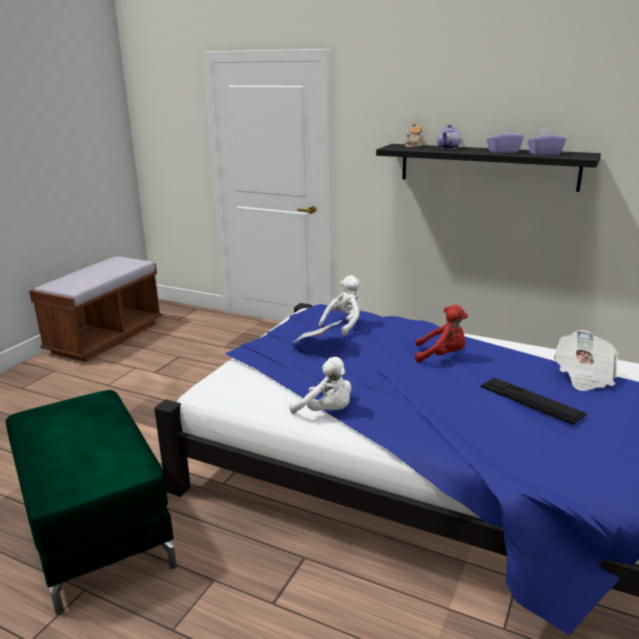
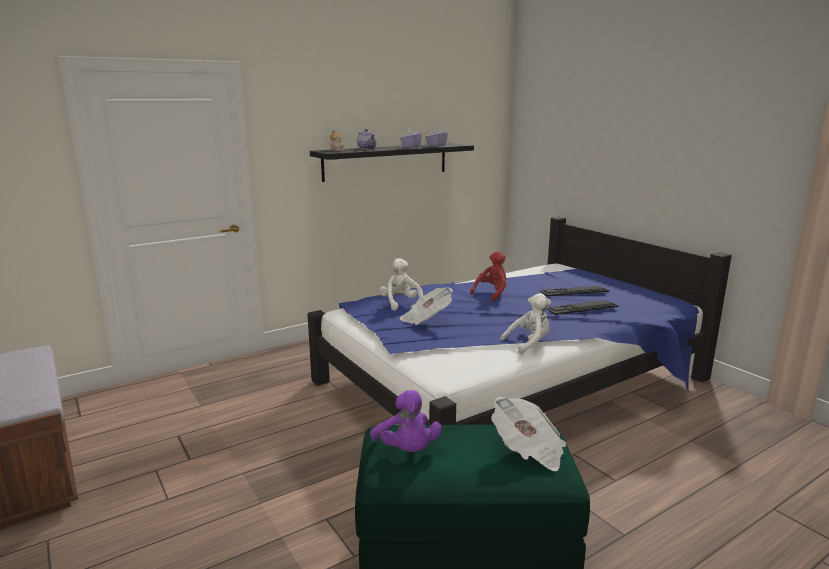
camera: 60 degrees left, 5 degrees down
(72, 411) = (407, 450): none -> purple plush toy
(470, 416) = (581, 307): none -> keyboard
(583, 376) = (555, 275): newspaper -> newspaper (528, 450)

